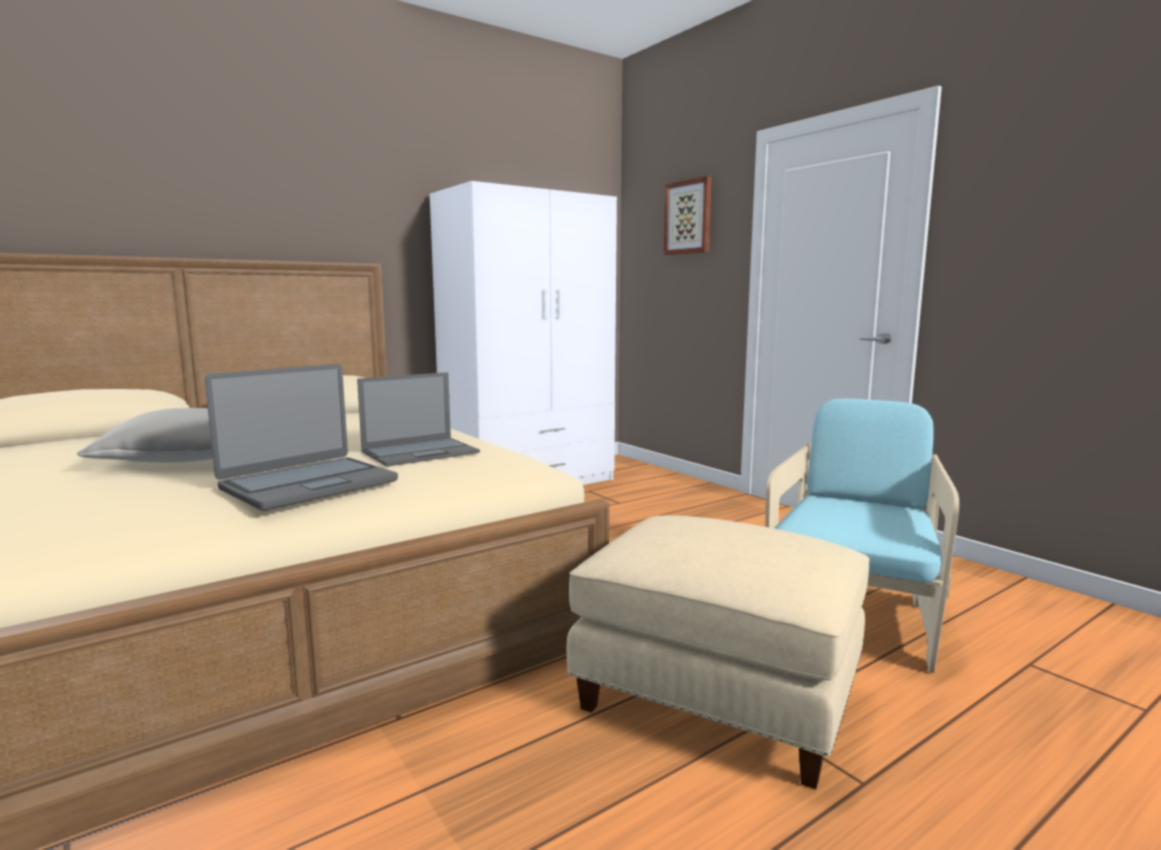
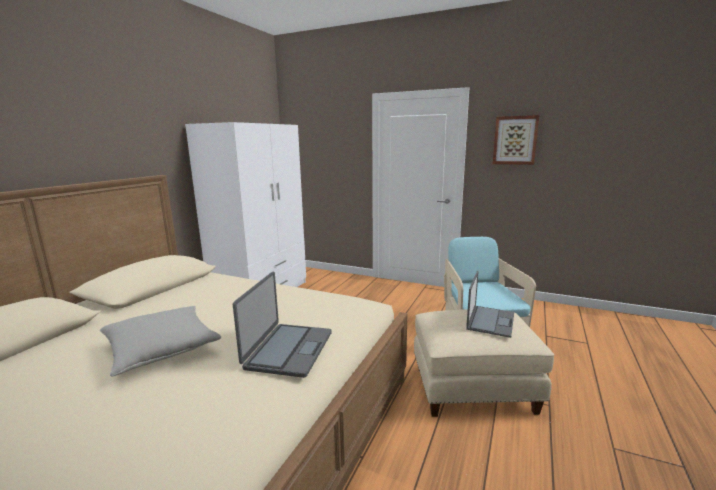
camera: 30 degrees left, 5 degrees up
(421, 452) = (301, 307): laptop -> laptop (490, 320)
(688, 217) = (330, 134): picture -> picture (515, 140)

